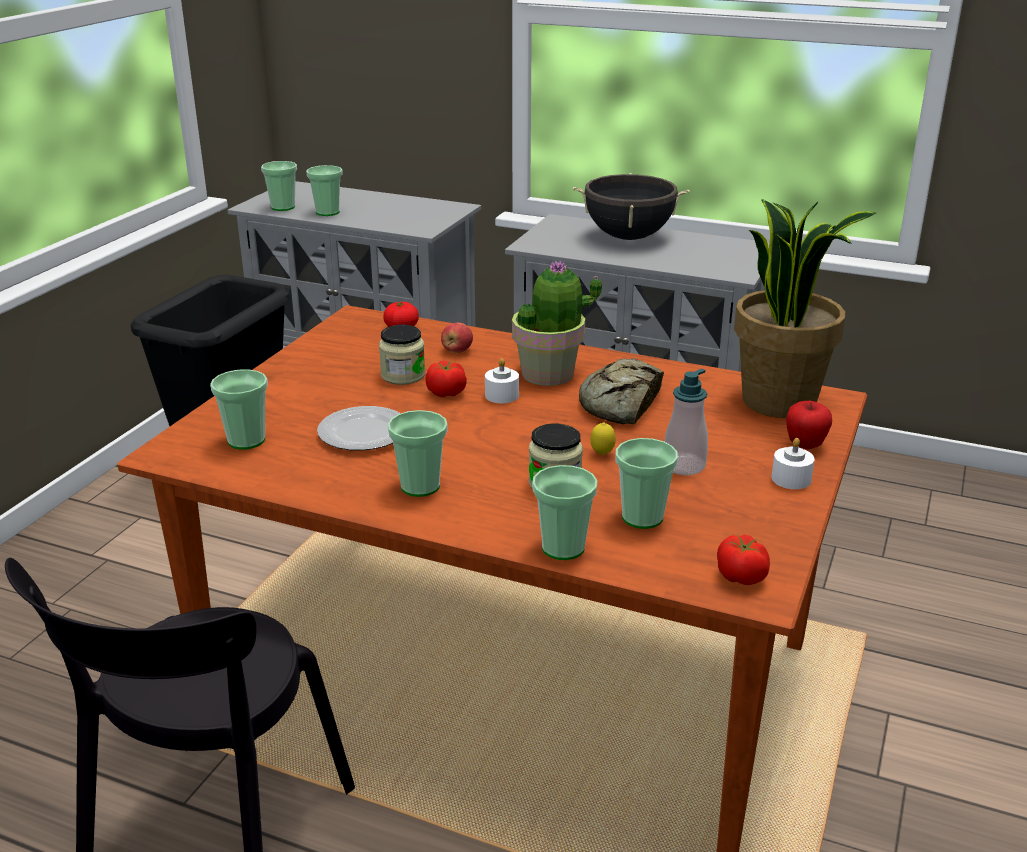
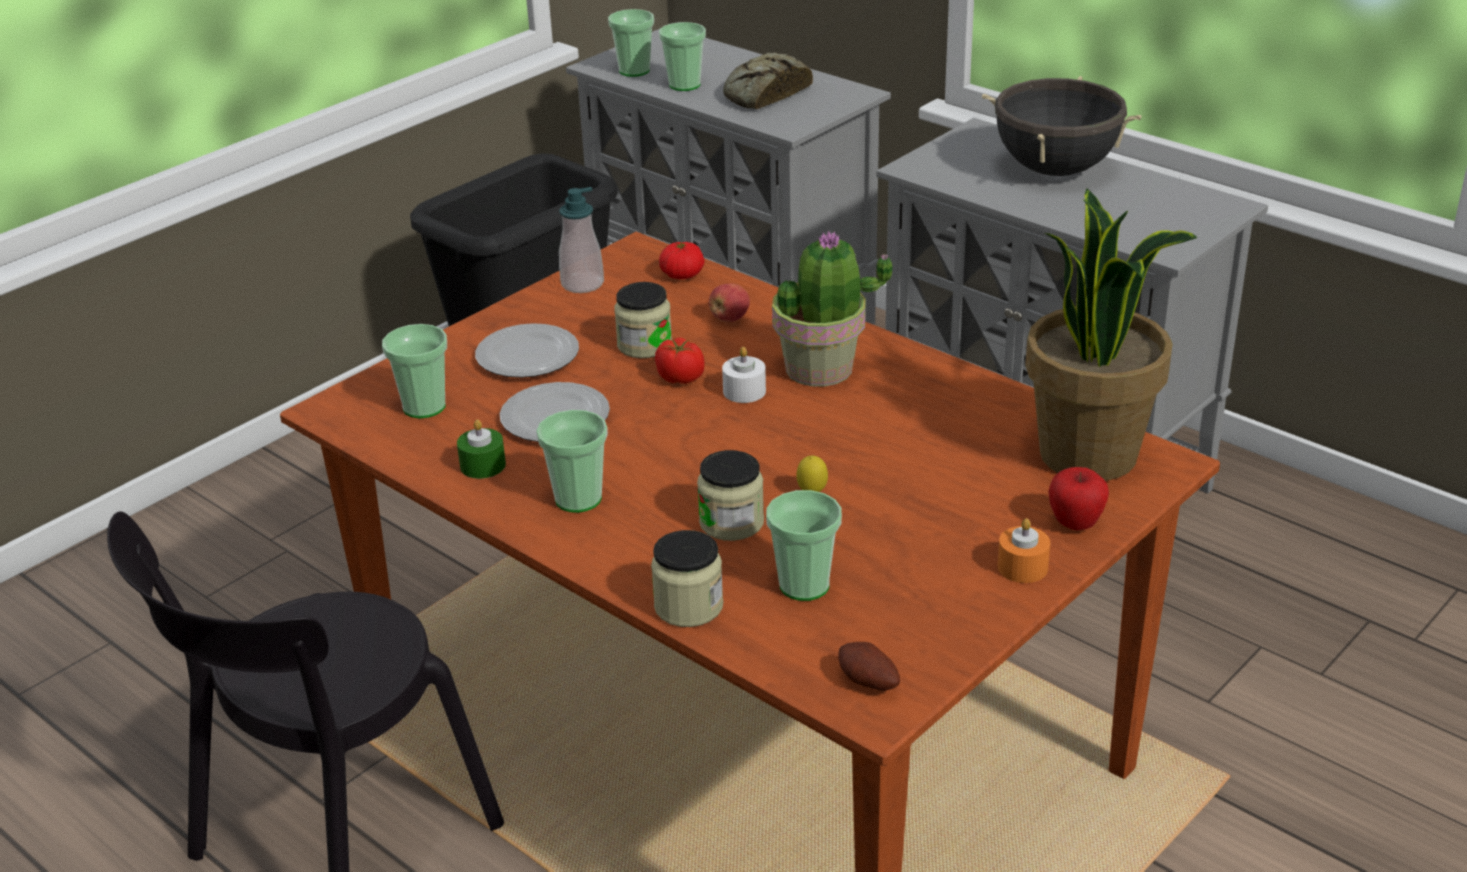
camera: 20 degrees right, 5 degrees up
(313, 395) = (527, 357): none -> plate
(324, 474) = (483, 465): none -> green candle
(563, 548) = (688, 606): cup -> jar
(620, 404) = (882, 426): bread -> bread (764, 94)
(683, 466) = (901, 526): soap dispenser -> soap dispenser (582, 284)
(741, 577) = (867, 683): tomato -> potato
(791, 479) = (1022, 567): white candle -> orange candle

